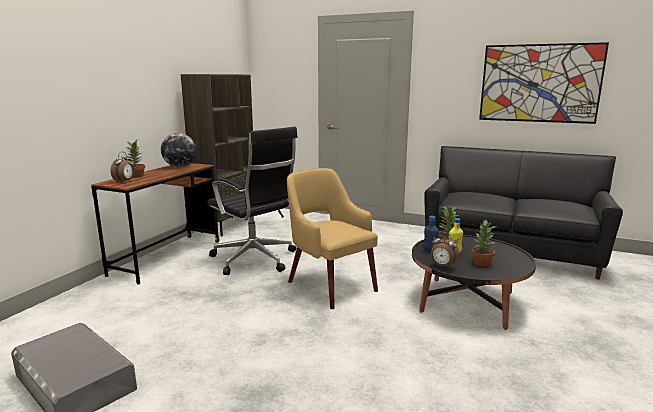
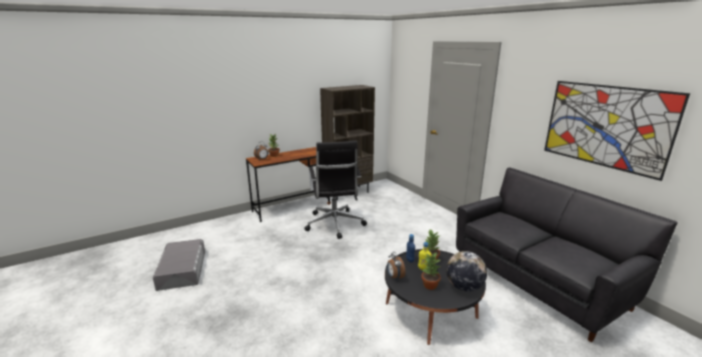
camera: 35 degrees right, 5 degrees up
(180, 166) = (308, 151): globe -> globe (464, 287)
(330, 285) = (355, 259): yellow armchair -> none

